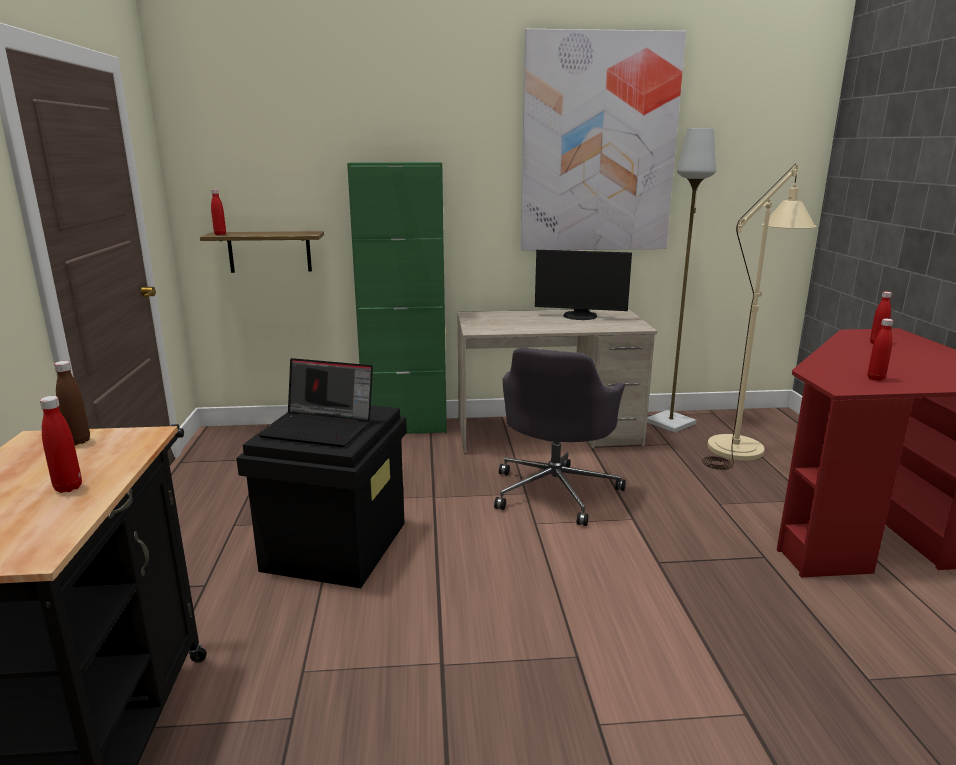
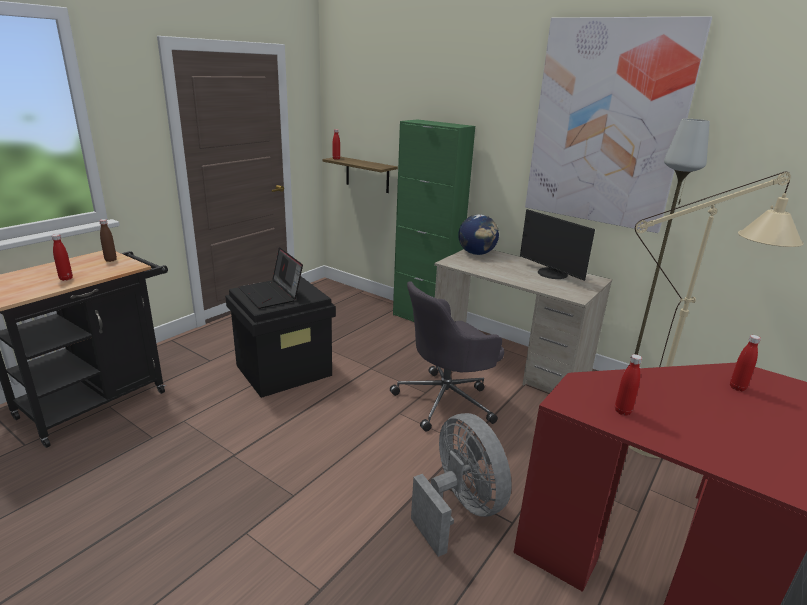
camera: 40 degrees right, 5 degrees up
(481, 317) = (476, 253): none -> globe
(718, 571) = (459, 509): none -> grey fan

